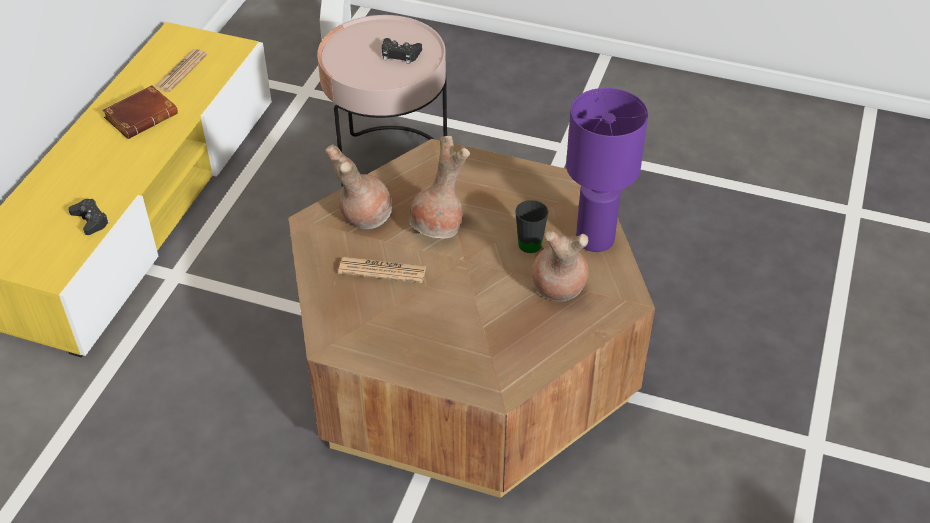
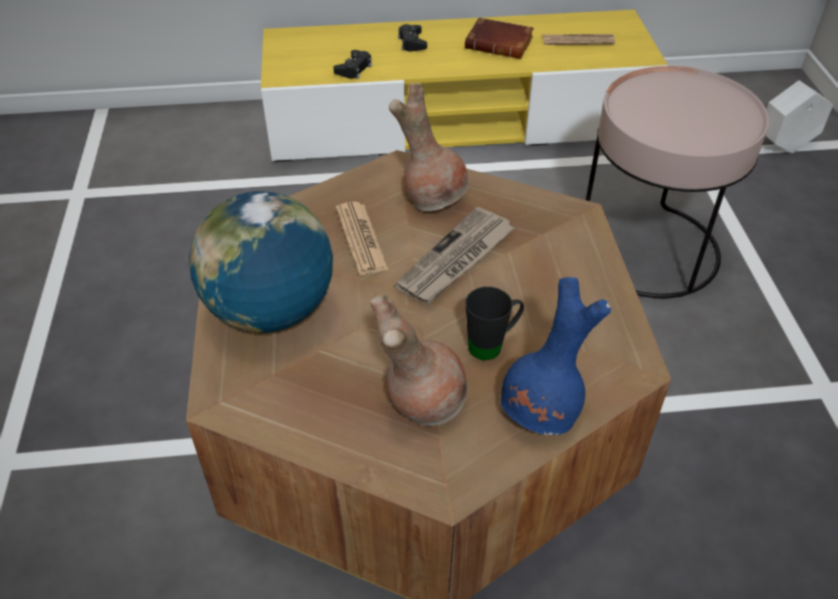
camera: 65 degrees right, 0 degrees up
(400, 54) = (696, 123): black game controller -> black game controller (412, 42)
(427, 342) = (271, 310): none -> globe
(439, 228) = (456, 259): brown vase -> newspaper
(595, 239) = (543, 412): purple table lamp -> blue vase

